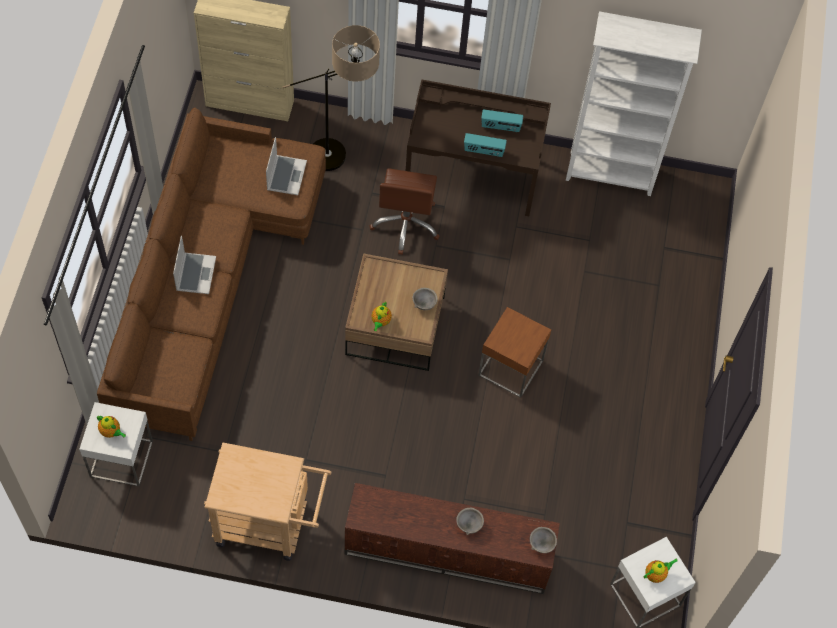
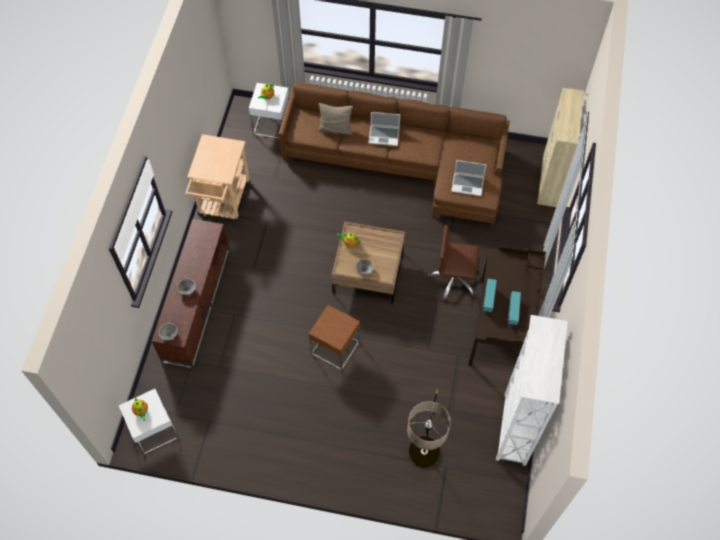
camera: 95 degrees right, 0 degrees up
(177, 339) = (335, 129): none -> beige pillow
(342, 159) = (507, 238): floor lamp -> floor lamp (421, 464)

